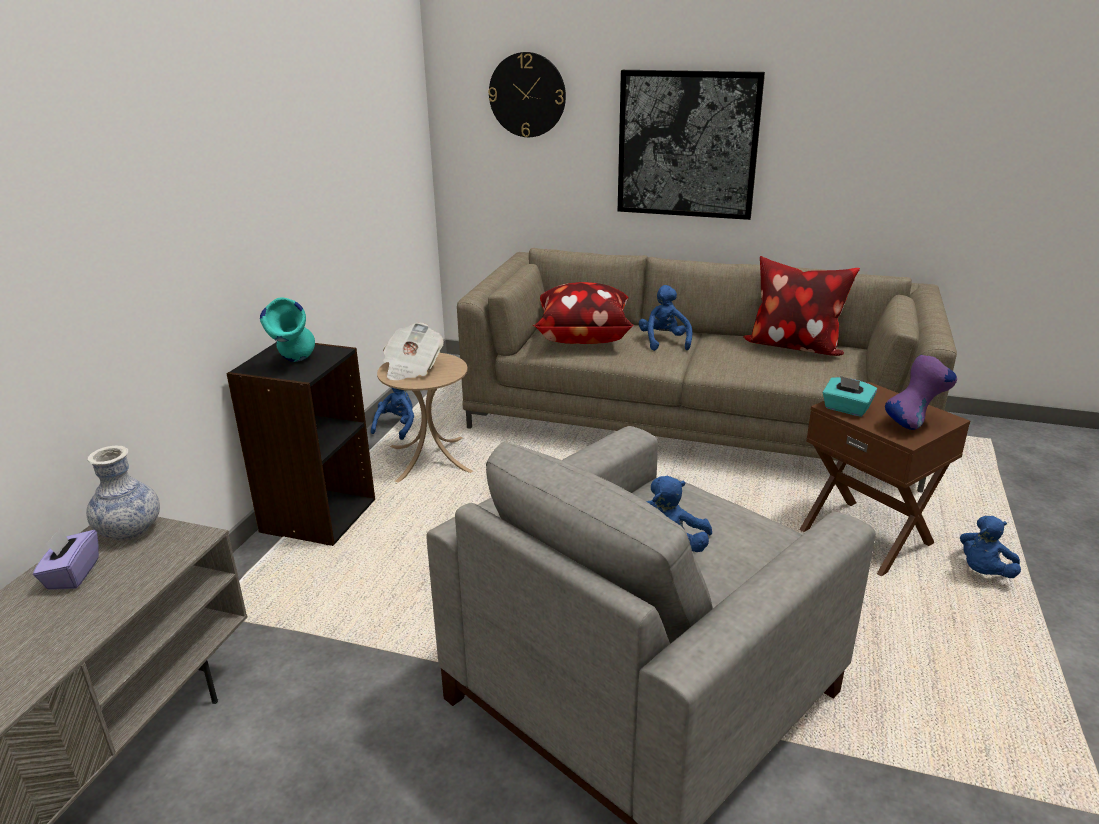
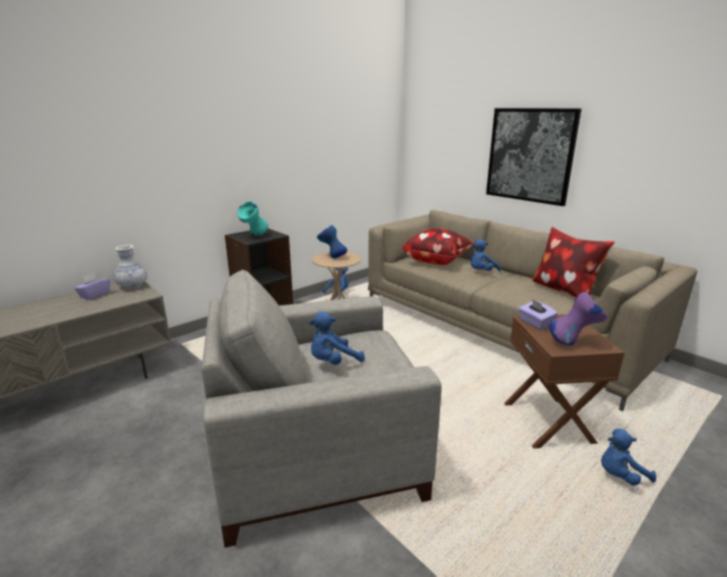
camera: 30 degrees right, 5 degrees down
(412, 368) = (332, 257): newspaper -> blue vase
(527, 95) = (447, 123): wall clock -> none
(664, 342) = (481, 272): blue plush toy -> blue plush toy turned 150 degrees counterclockwise
(846, 409) = (535, 323): turquoise tissue box -> purple tissue box

